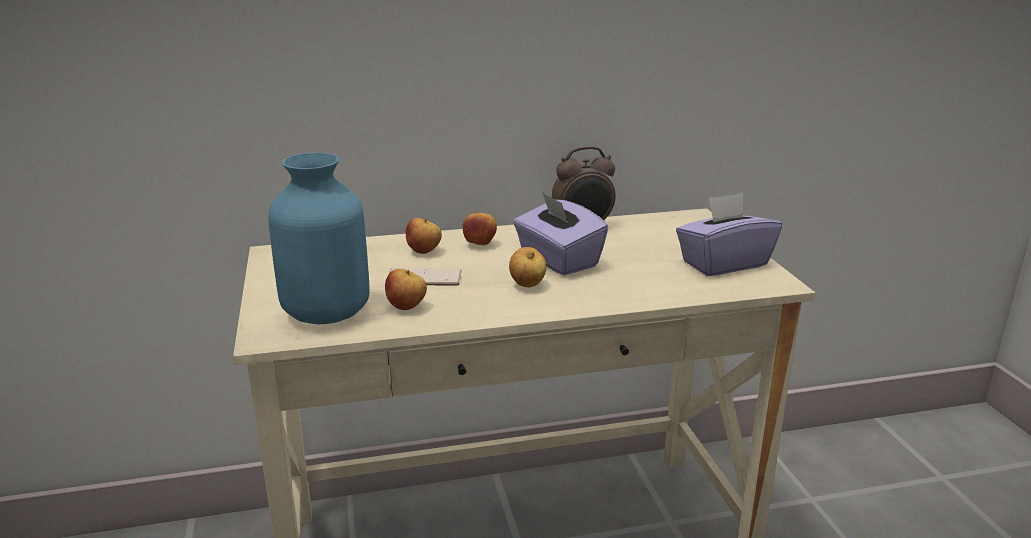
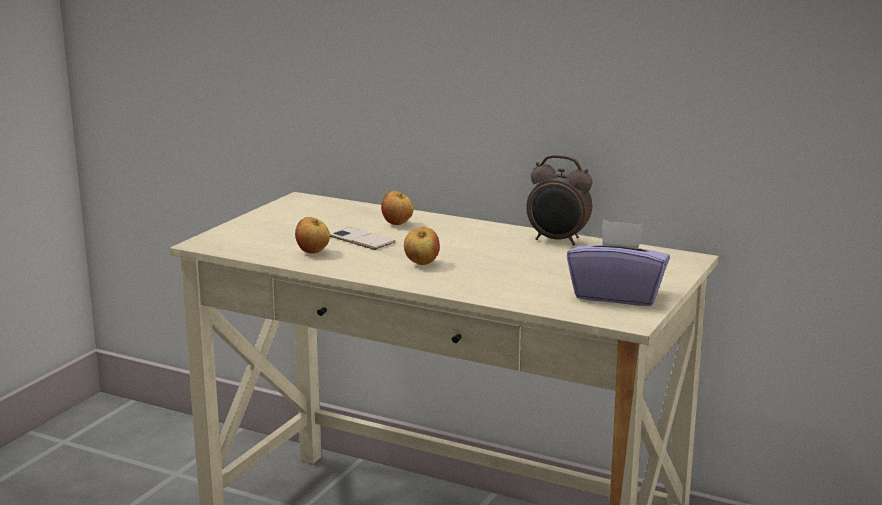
camera: 40 degrees right, 5 degrees down
(326, 313) = (259, 241): blue vase -> none
(480, 244) = (449, 230): apple -> none
(558, 260) = (483, 255): purple tissue box -> none

